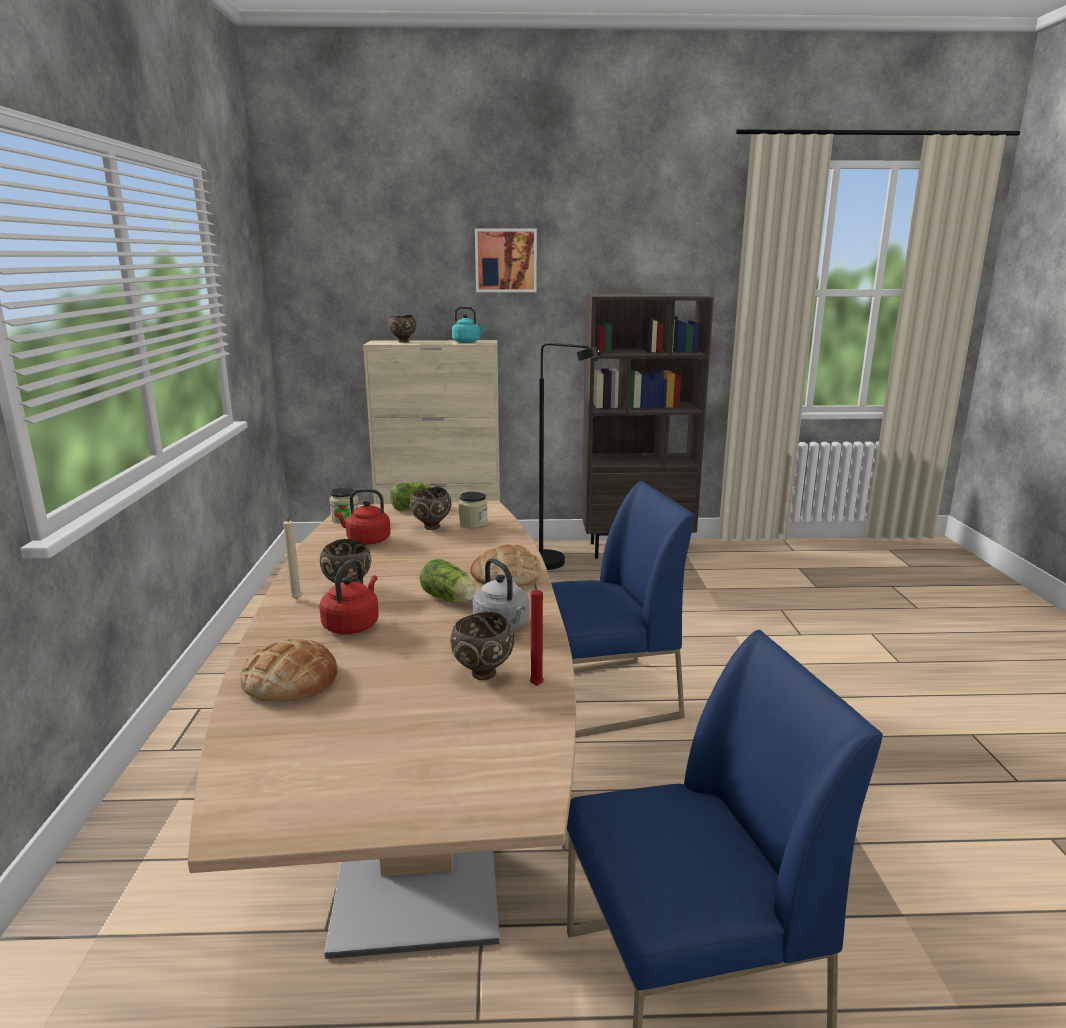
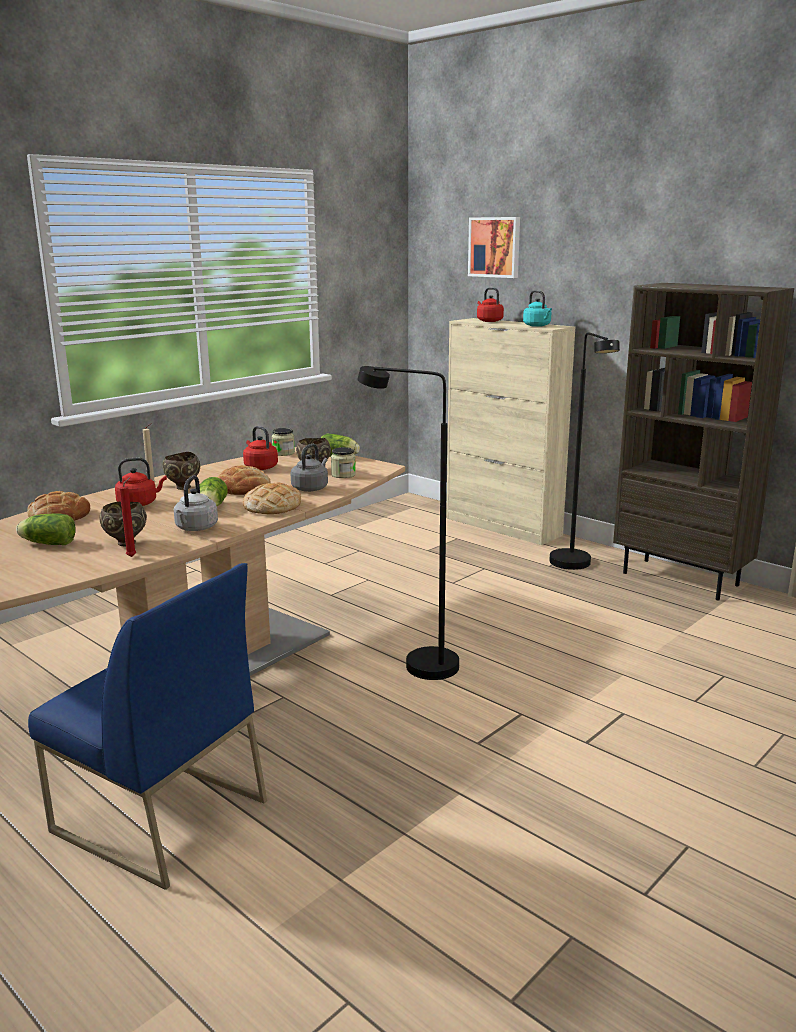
camera: 45 degrees right, 0 degrees up
(387, 720) = (47, 543): none -> lettuce
(403, 342) = (488, 321): brown bowl -> red kettle
(416, 567) = (243, 488): none -> bread
(484, 545) = (311, 488): none -> grey kettle
(506, 260) = (591, 245): picture -> picture (495, 247)
(602, 698) = (417, 664): blue chair -> black floor lamp

